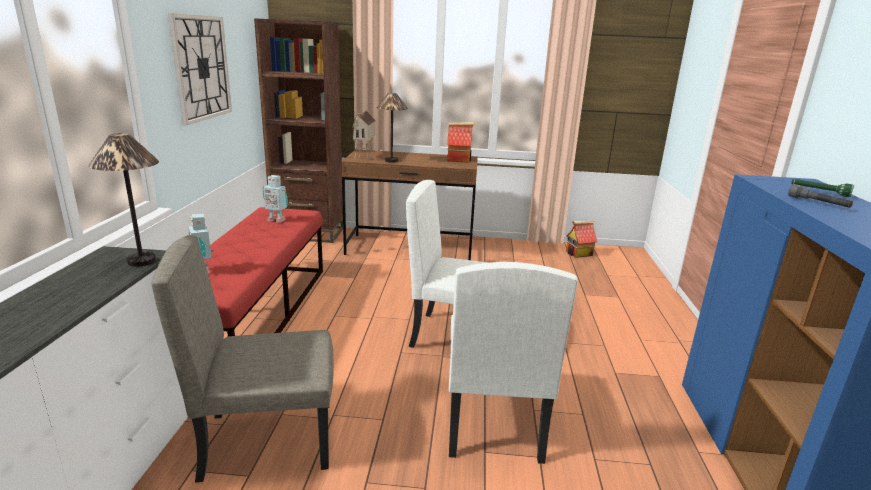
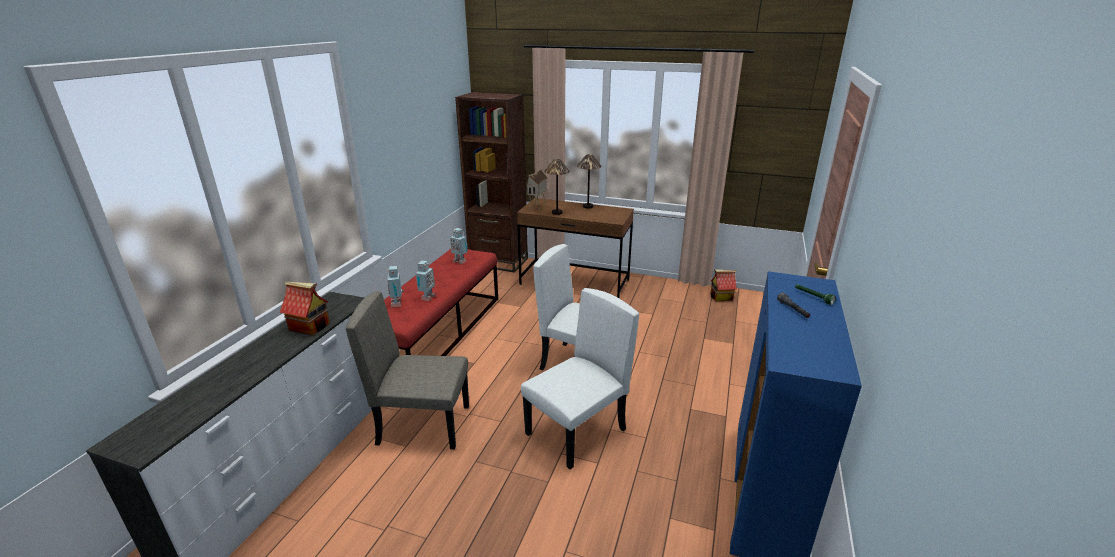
camera: 15 degrees right, 5 degrees up
(142, 261) = (349, 305): table lamp -> table lamp (588, 206)
(201, 68) = (408, 148): wall clock -> none
(246, 261) = (427, 297): none -> toy robot
(459, 159) = (615, 212): toy house -> toy house (310, 326)
(492, 420) = (576, 432): white chair -> white chair turned 150 degrees counterclockwise

